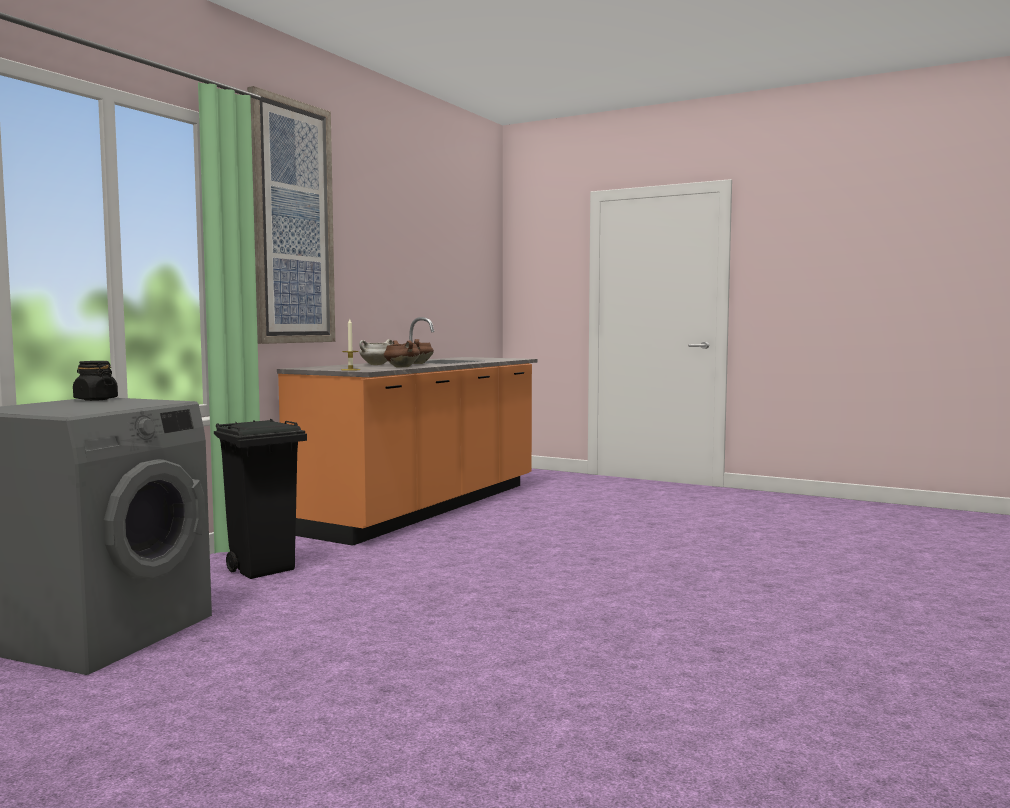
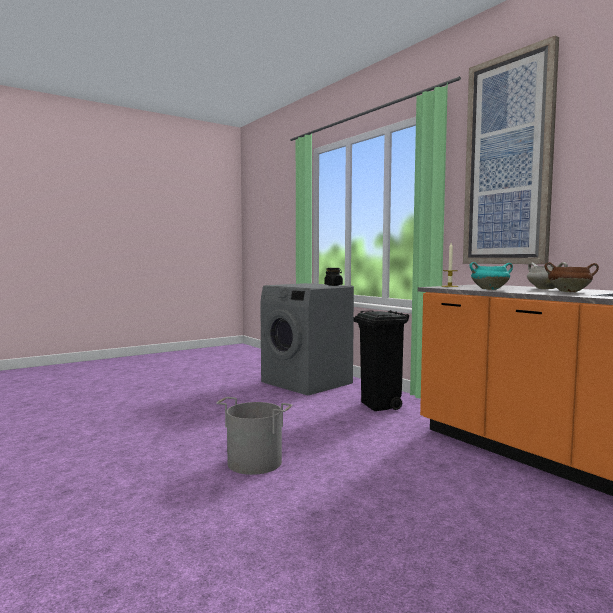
camera: 115 degrees right, 0 degrees up
(401, 367) = (490, 289): brown cooking pot -> turquoise cooking pot
(528, 592) = (255, 462): none -> grey bucket

